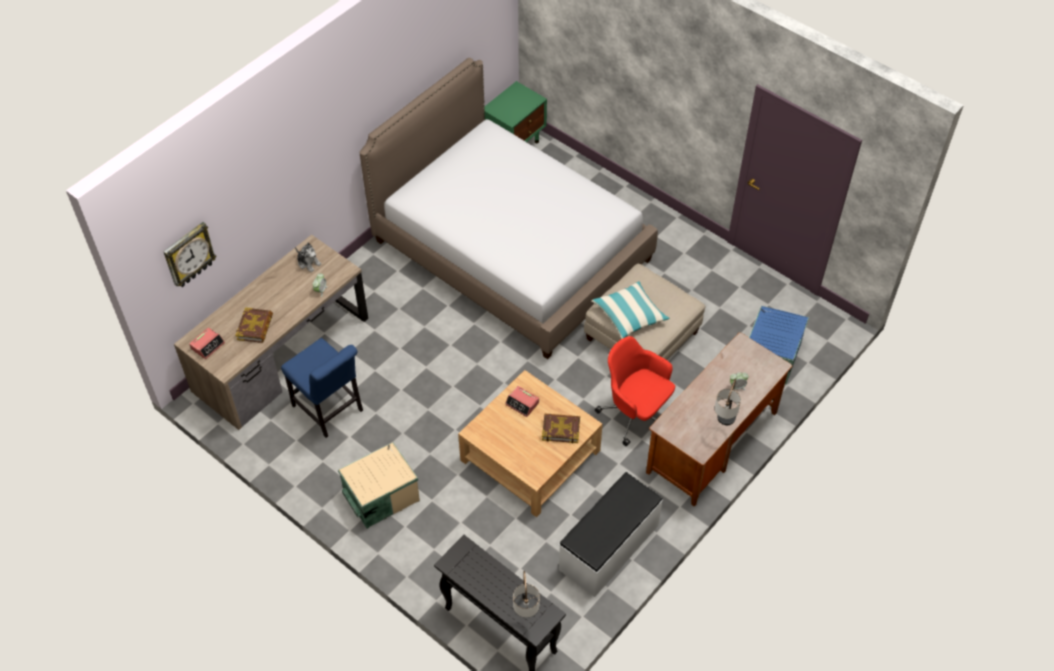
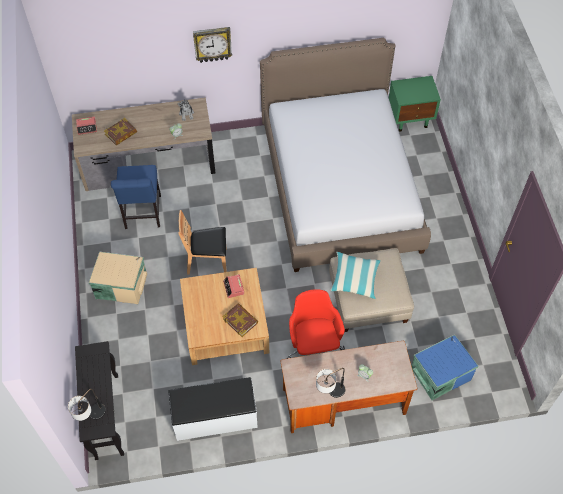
camera: 40 degrees right, 5 degrees up
(189, 255) = (94, 63): wall clock -> wall clock (212, 44)
(450, 409) = (207, 262): none -> brown chair

